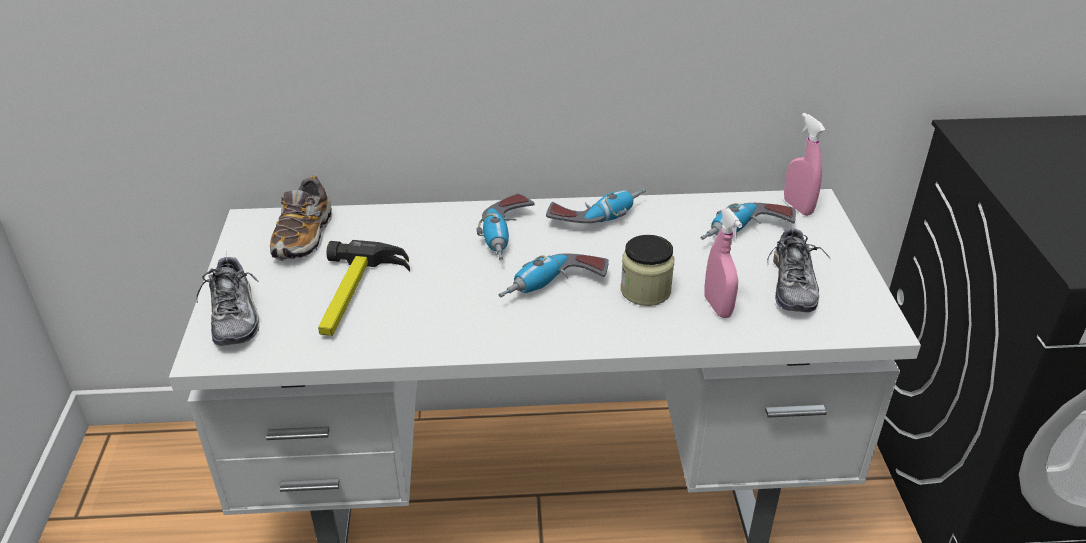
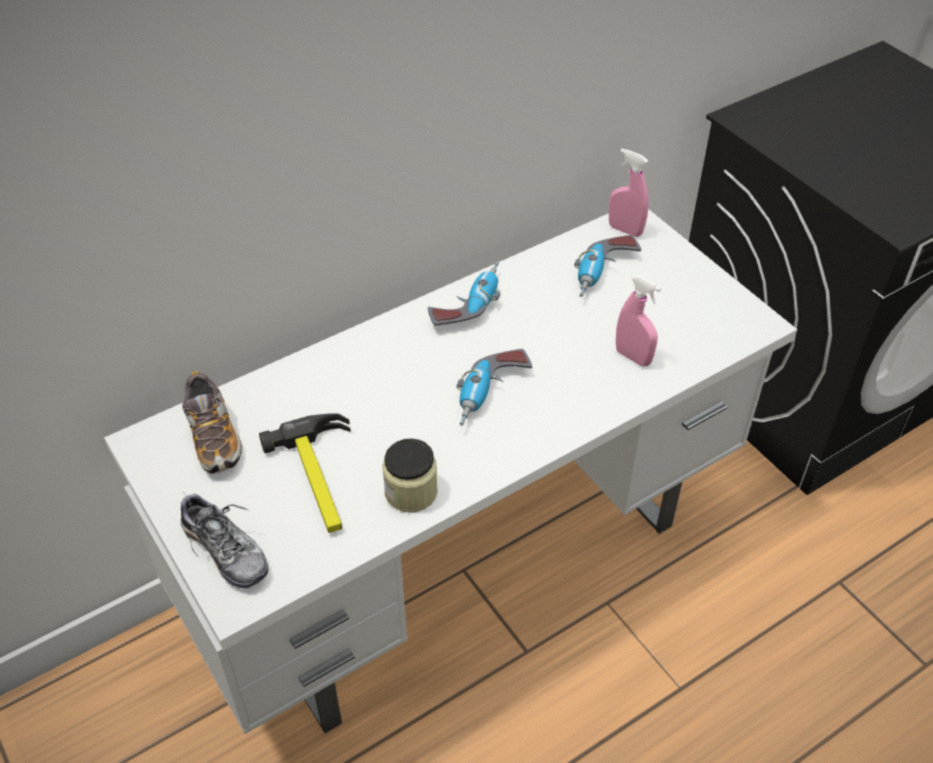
camera: 30 degrees left, 10 degrees up
(508, 237) = (408, 358): power drill -> none
(645, 291) = (566, 365): jar -> jar (411, 492)
(792, 285) = (674, 312): shoe -> none

